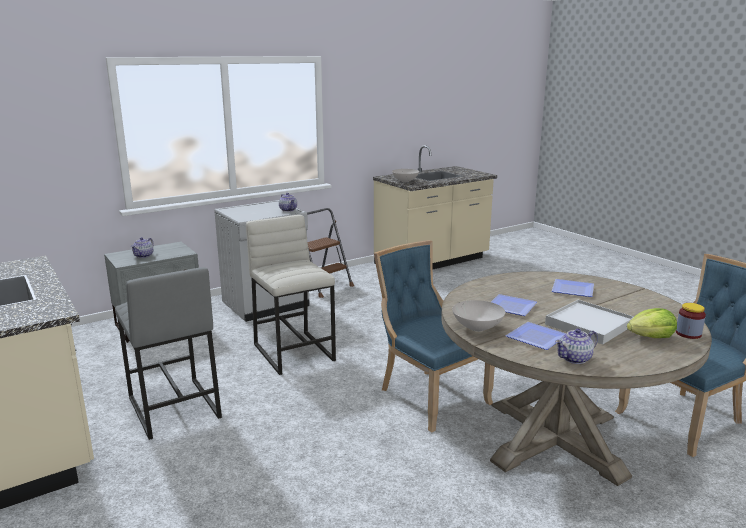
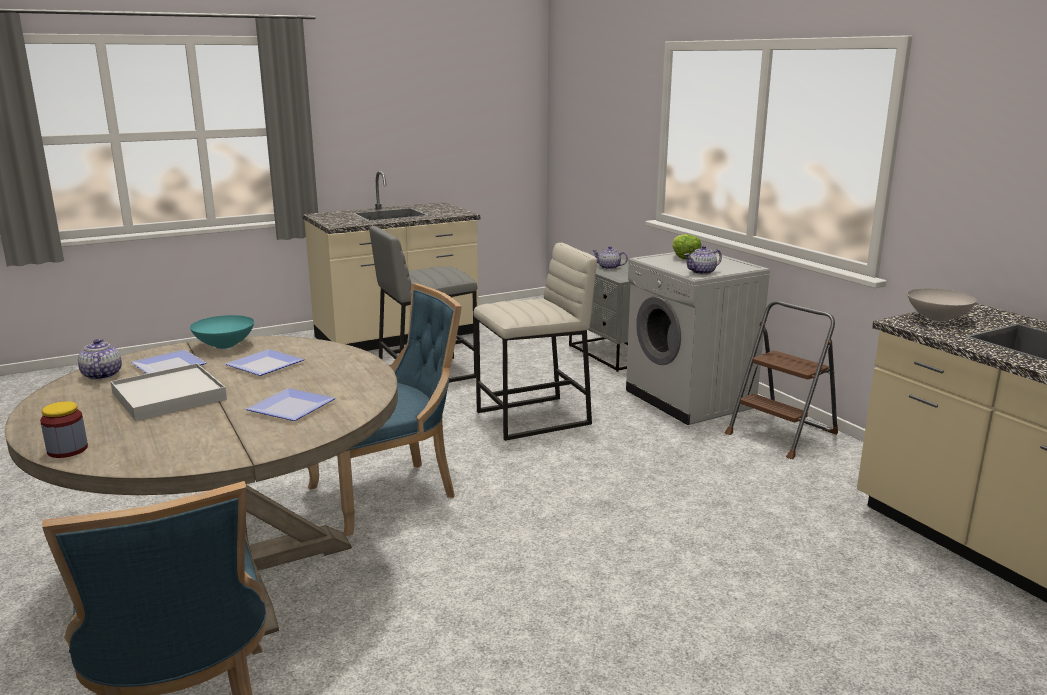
camera: 95 degrees right, 0 degrees up
(477, 327) = (225, 346): white bowl -> turquoise bowl
(651, 337) = (92, 423): lettuce -> lettuce (684, 257)

